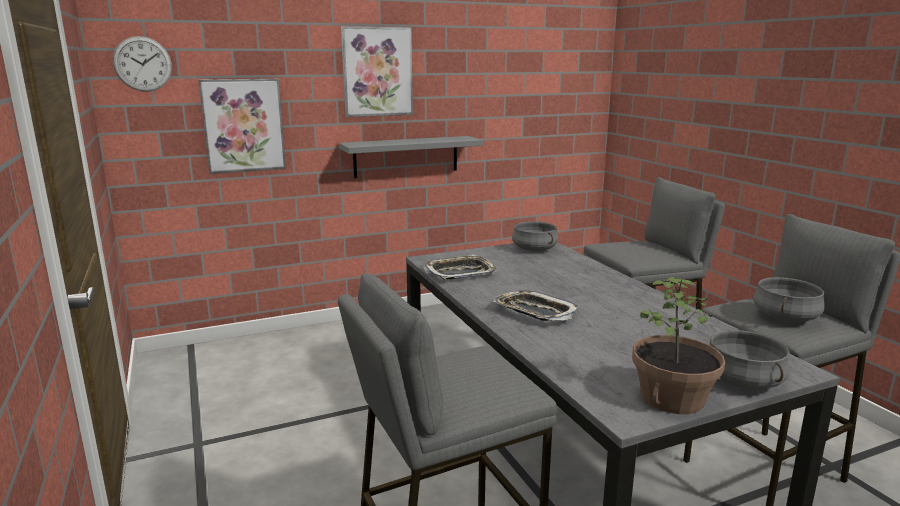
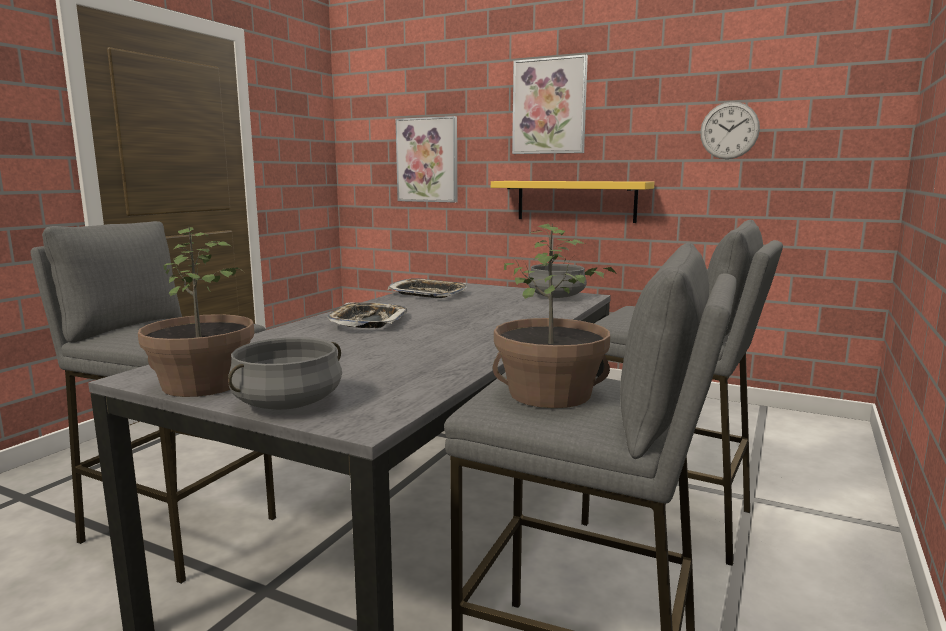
camera: 50 degrees right, 5 degrees down
(142, 64) = (364, 107): wall clock -> wall clock (729, 130)
(406, 156) = (576, 201): grey shelf -> yellow shelf
(786, 317) = (549, 394): grey cooking pot -> potted plant

